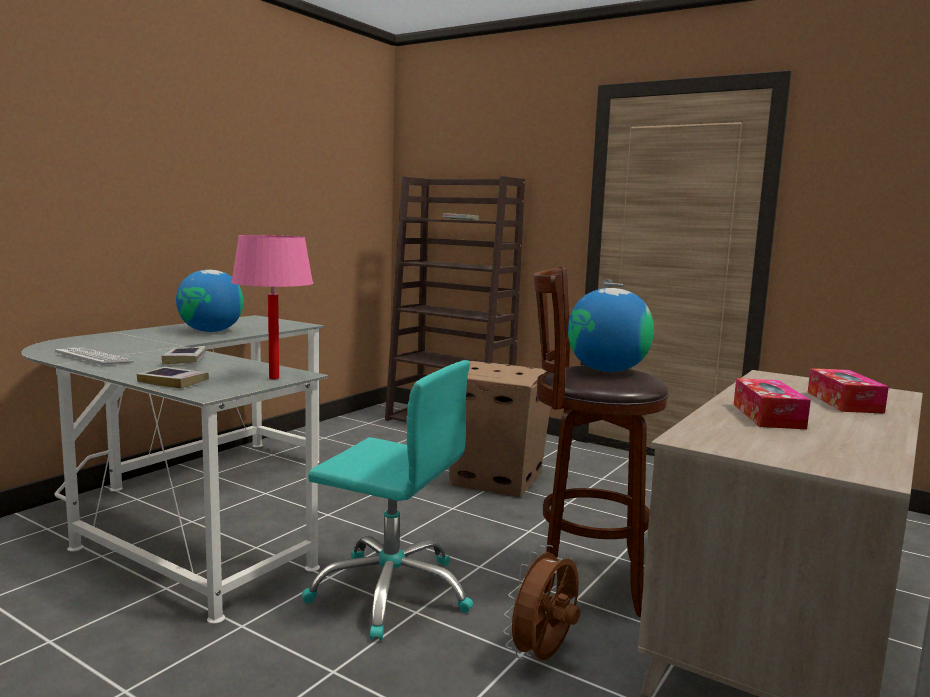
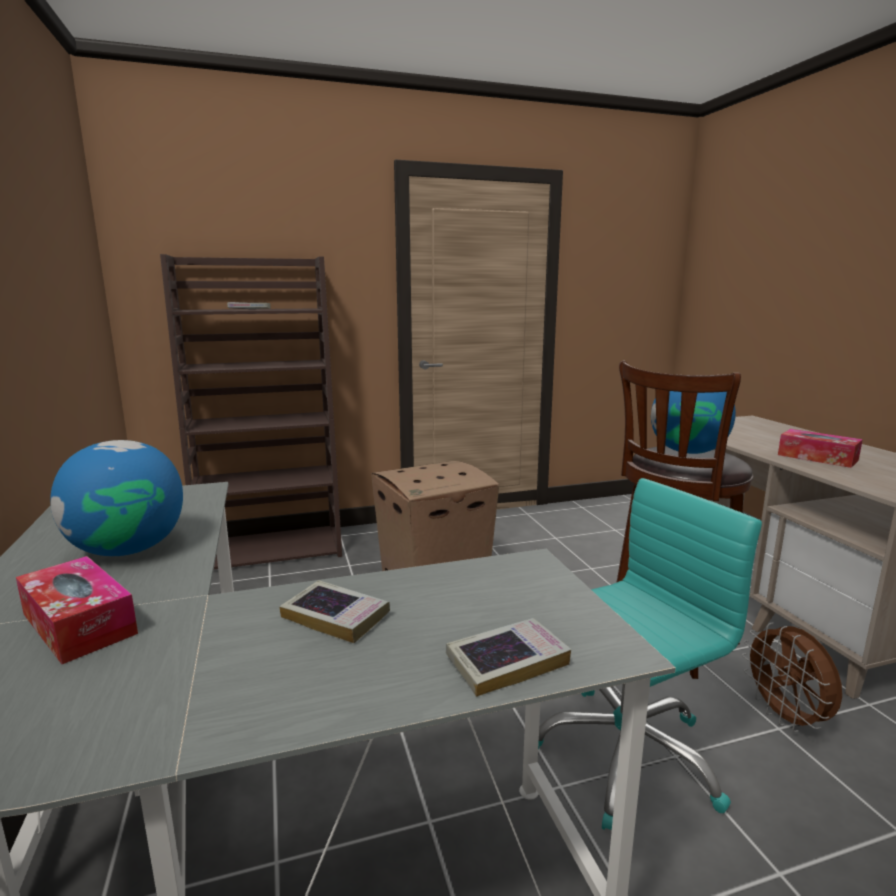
camera: 50 degrees left, 5 degrees up
(93, 358) = (183, 707): keyboard -> none
(274, 378) = (543, 582): pink table lamp -> none
(844, 402) = (777, 434): tissue box -> tissue box (79, 623)

